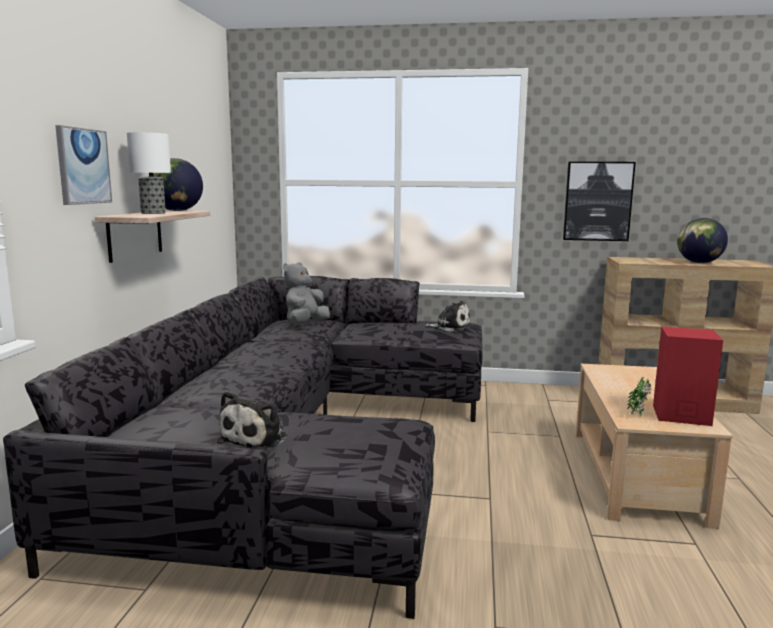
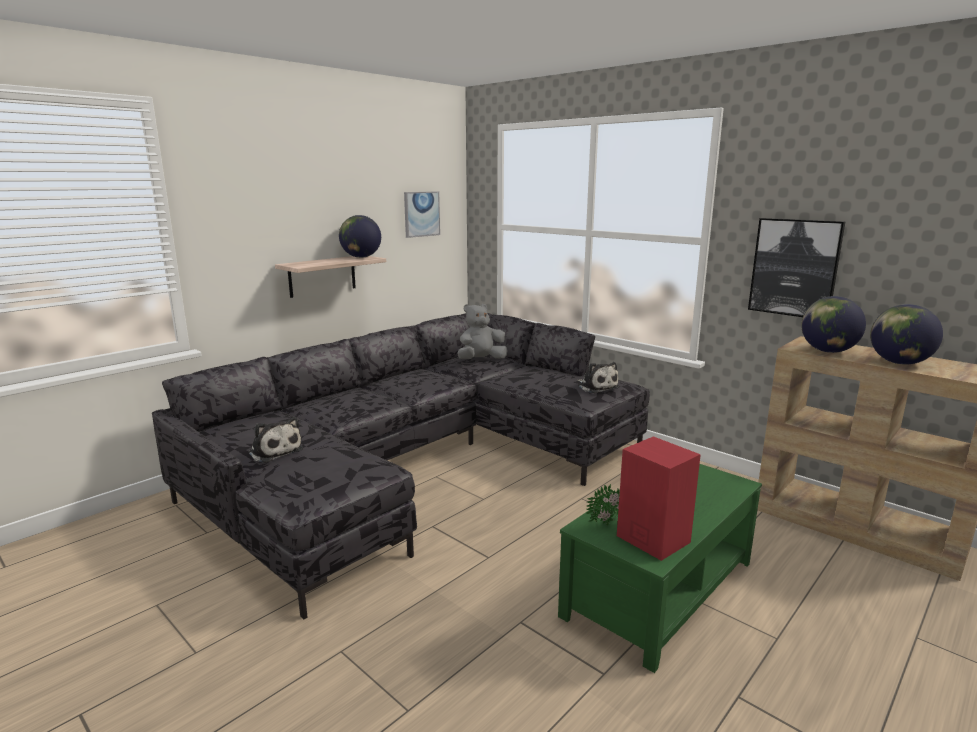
camera: 35 degrees right, 5 degrees up
(83, 166) = (263, 228): picture -> picture (421, 214)
(154, 213) = (327, 261): table lamp -> none
(256, 439) = (274, 451): plush toy -> plush toy turned 105 degrees counterclockwise
(634, 474) = (658, 587): beige coffee table -> green coffee table
(648, 261) = (827, 351): none -> globe

